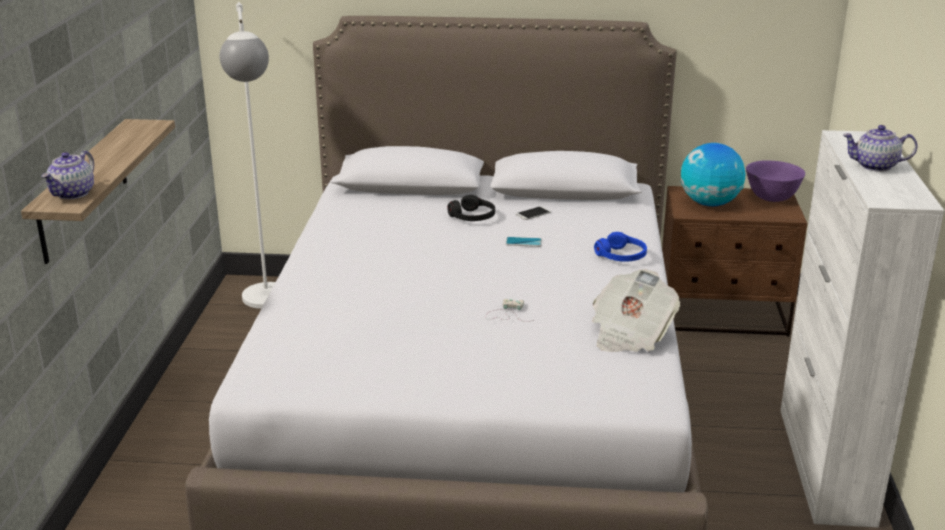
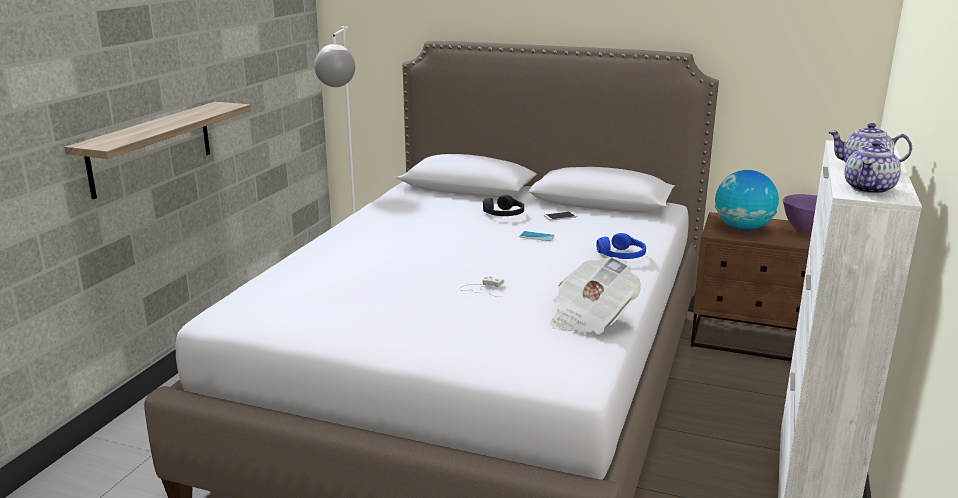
camera: 15 degrees right, 5 degrees down
(73, 194) = (115, 139): teapot -> teapot (869, 189)

